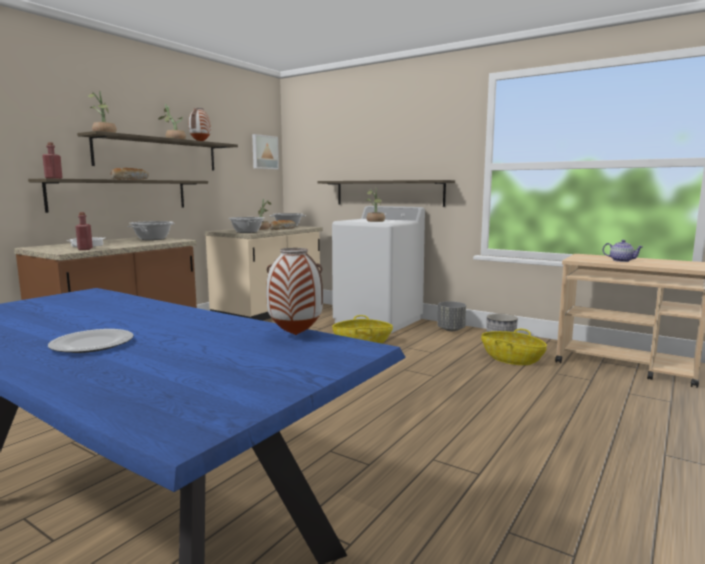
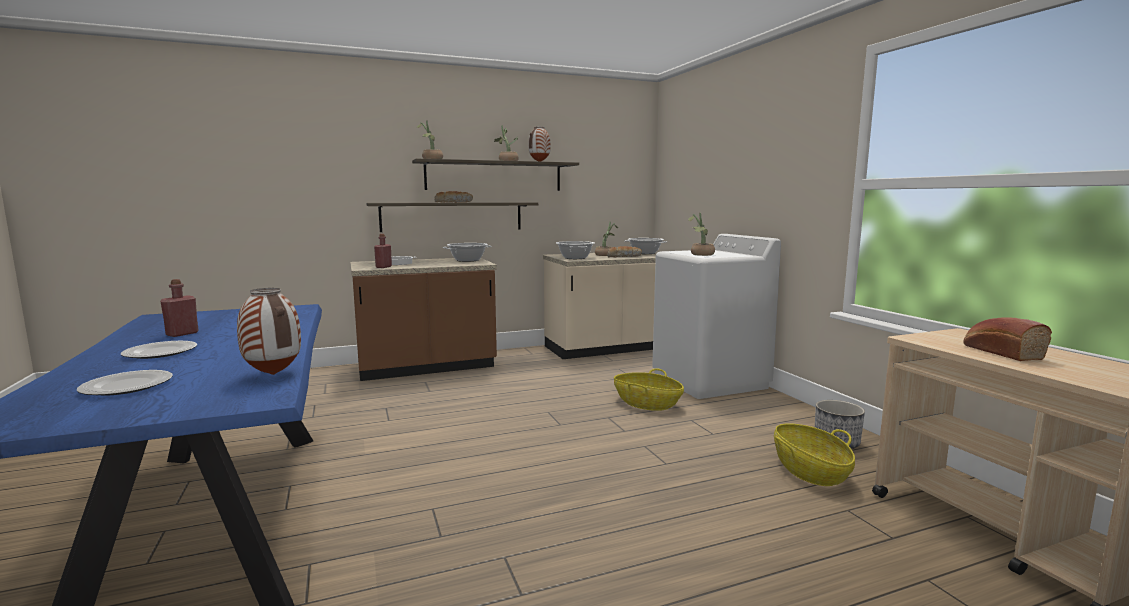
camera: 35 degrees right, 0 degrees up
(53, 178) = (383, 202): red bottle -> red bottle (182, 334)
(187, 369) = (128, 386): none -> plate
(264, 152) = (629, 168): picture -> none
(388, 193) = (746, 218): shelf -> none
(451, 329) = (789, 410): grey planter -> none
(621, 261) = (1000, 352): teapot -> bread

